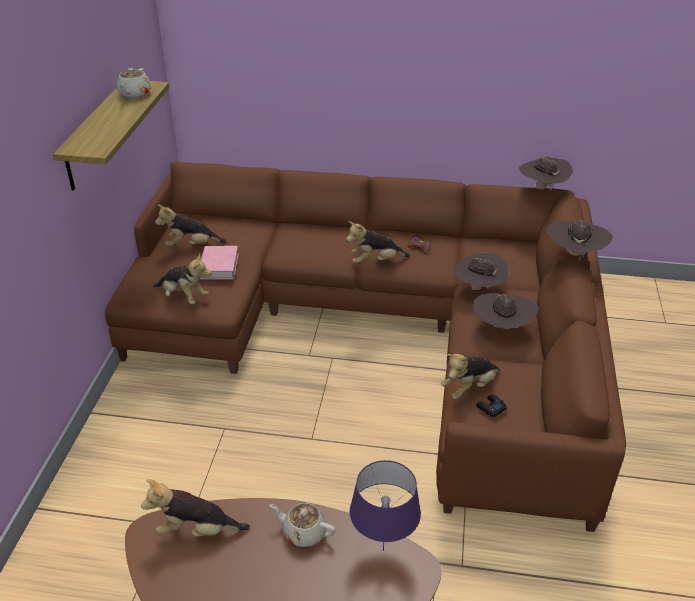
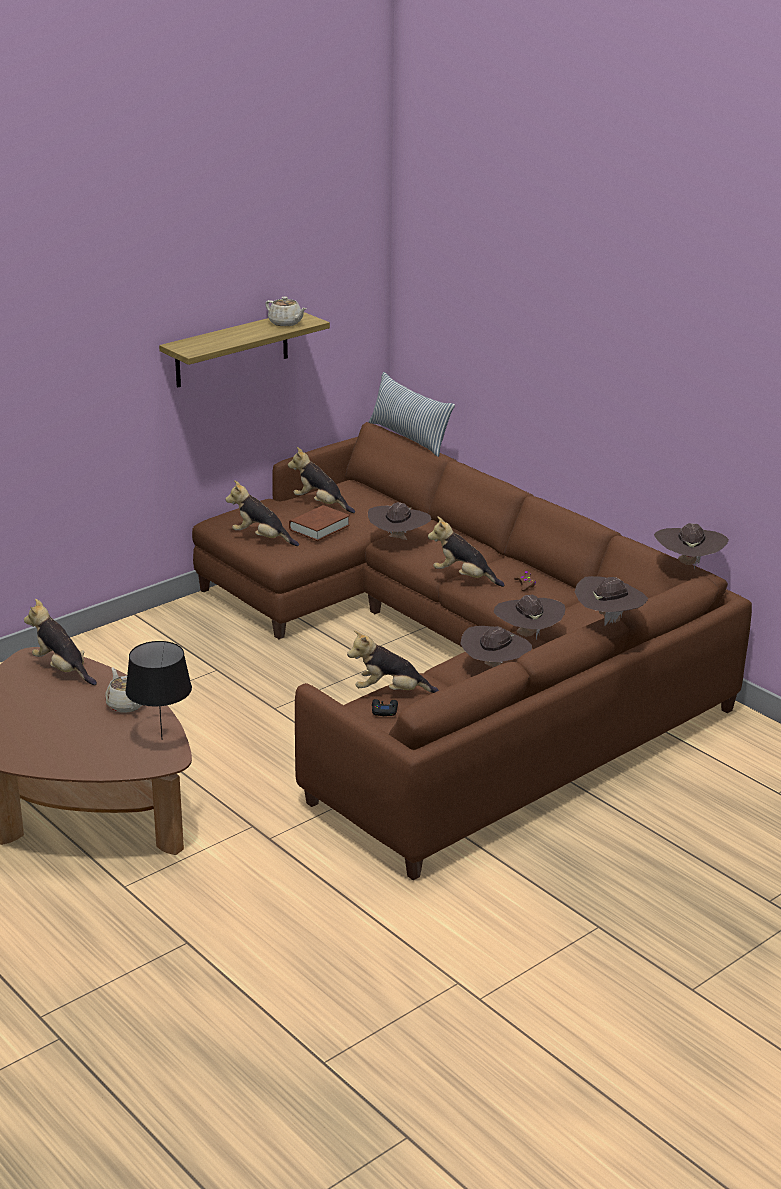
camera: 40 degrees right, 10 degrees down
(134, 94) = (286, 323): beige teapot -> beige teapot turned 105 degrees counterclockwise
(184, 297) = (261, 538): plush toy -> plush toy turned 135 degrees clockwise
(219, 266) = (319, 527): pink book -> brown book
(223, 163) = (409, 437): none -> pillow
(288, 251) = (398, 540): none -> brown hat
(384, 550) = (162, 739): purple table lamp -> black table lamp

